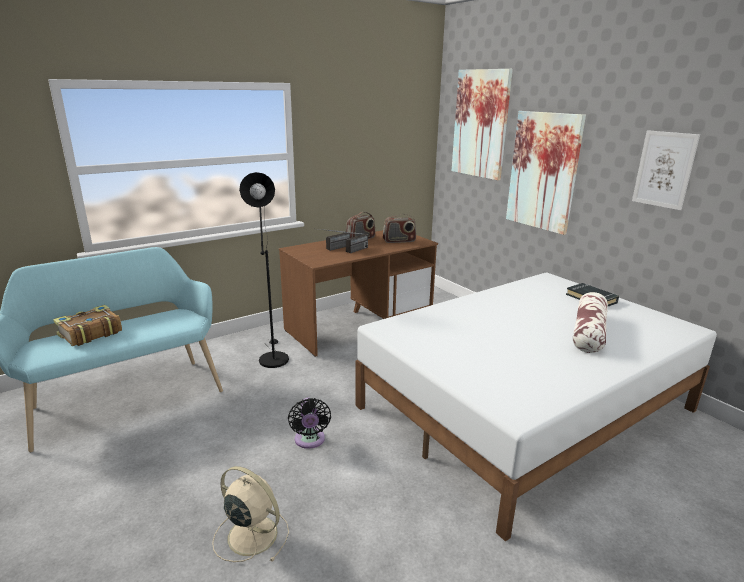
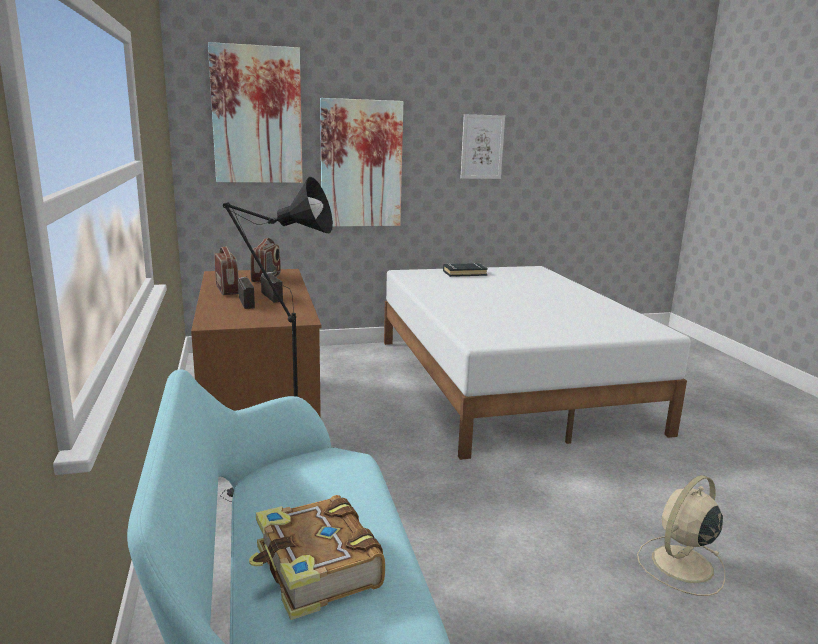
camera: 70 degrees left, 5 degrees down
(310, 441) = (521, 501): black fan -> none
(588, 332) = (529, 288): pillow -> none

